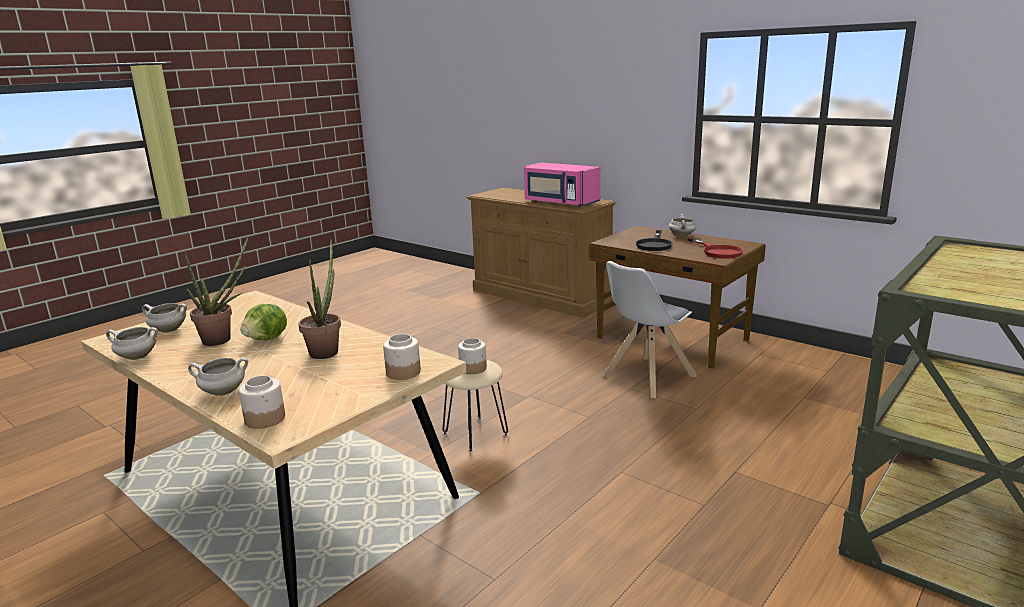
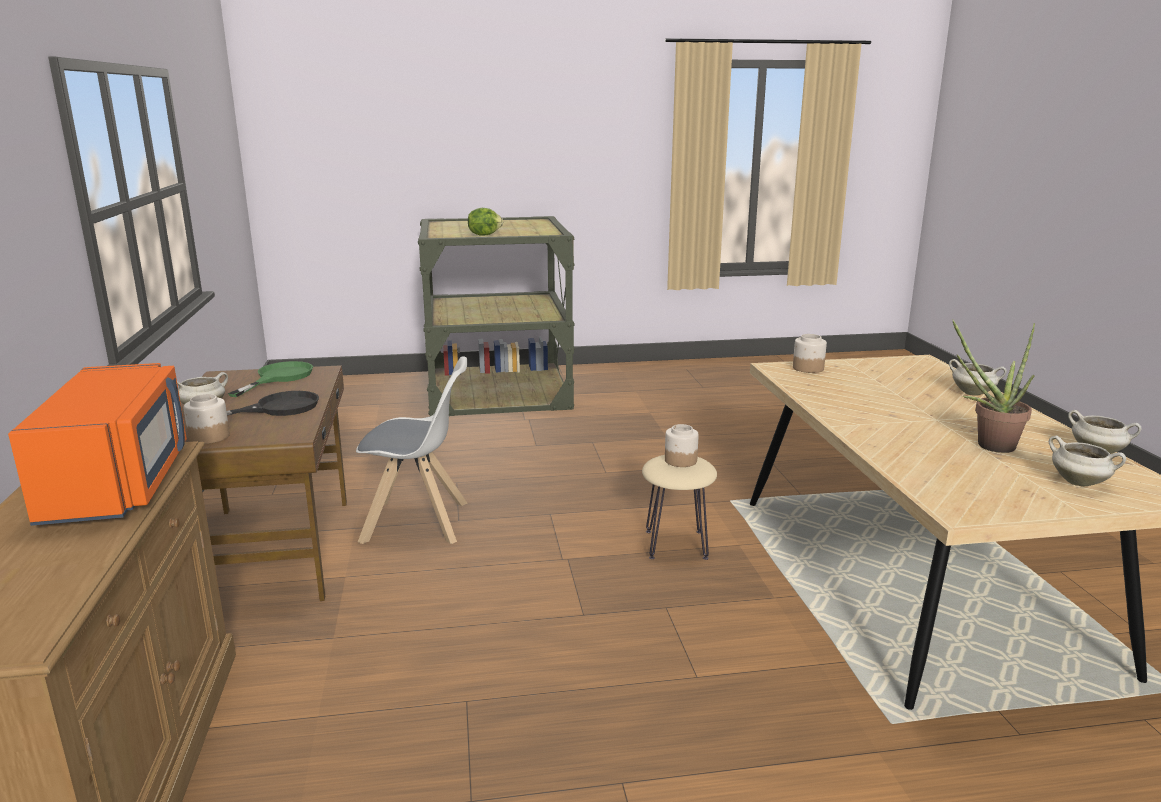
camera: 140 degrees left, 0 degrees up
(265, 419) = (933, 370): jar -> jar (208, 437)
(267, 339) = (928, 429): lettuce -> lettuce (484, 235)
(326, 350) = (864, 400): potted plant -> none
(560, 203) = (121, 483): pink microwave -> orange microwave
(718, 251) = (279, 377): red frying pan -> green frying pan

